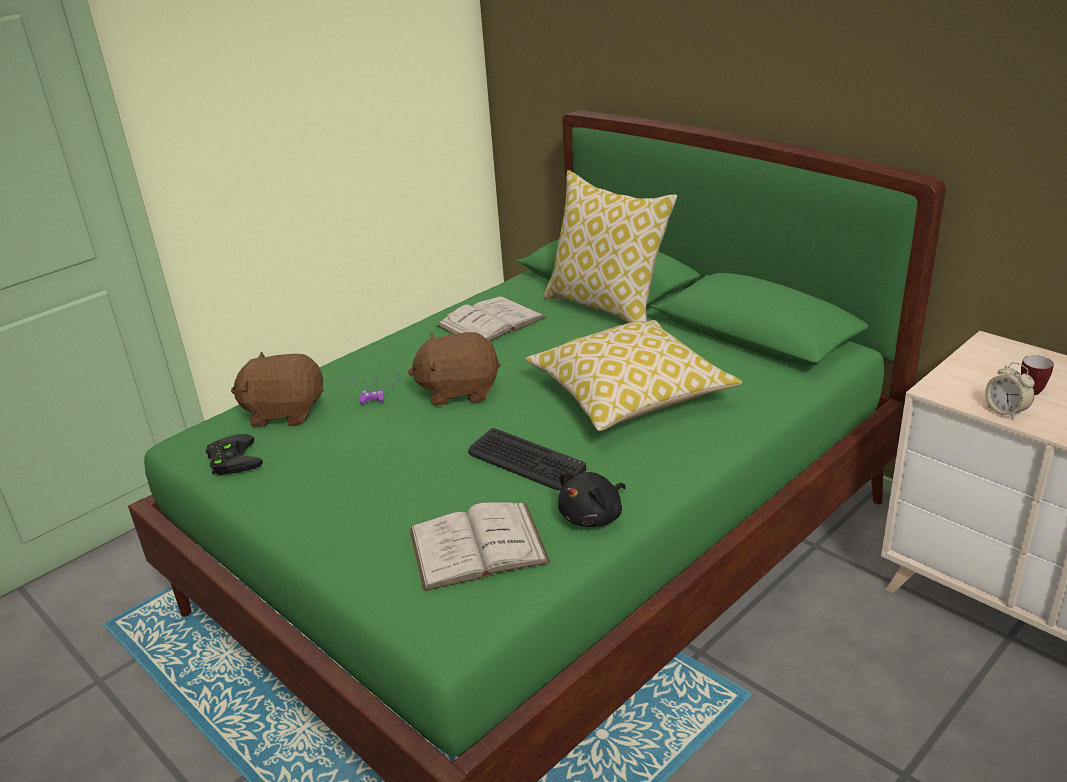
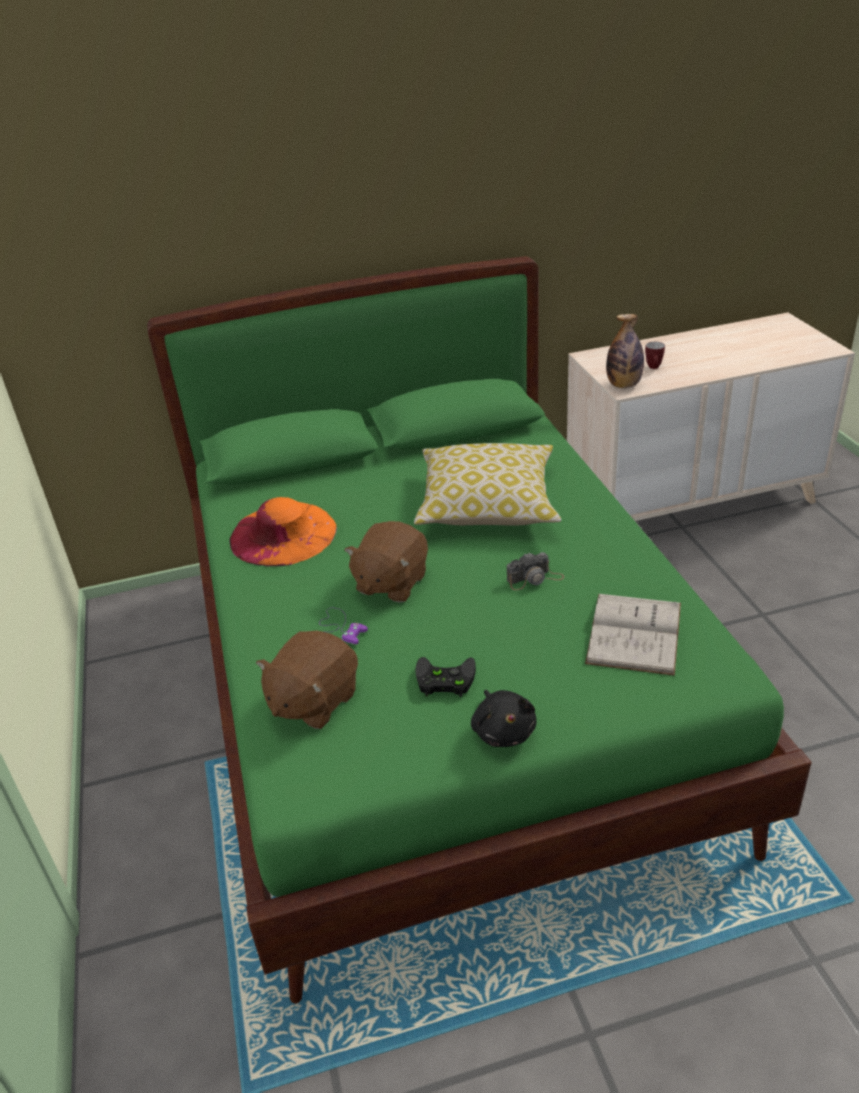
camera: 60 degrees left, 5 degrees up
(231, 458) = (369, 757): black game controller -> black game controller (443, 680)
(491, 321) = (283, 534): white book -> orange hat
(525, 461) = (535, 579): keyboard -> camera
(593, 516) = (635, 569): black plush toy -> black plush toy (503, 731)
(607, 307) = (335, 472): pillow -> none
(950, 386) = (623, 385): none -> bottle
(1005, 411) = (667, 381): alarm clock -> none

